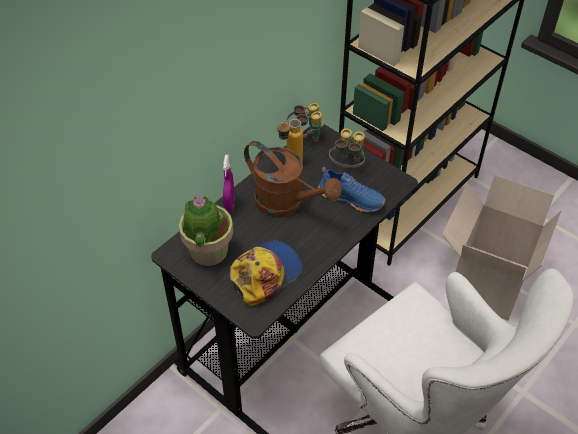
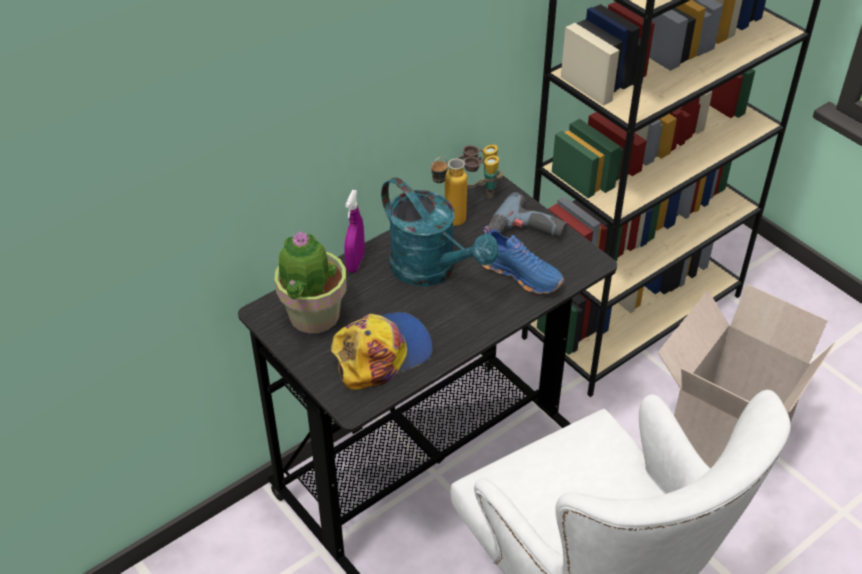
camera: 10 degrees right, 5 degrees down
(287, 204) = (432, 270): brown watering can -> turquoise watering can
(347, 166) = (525, 233): binoculars -> power drill

